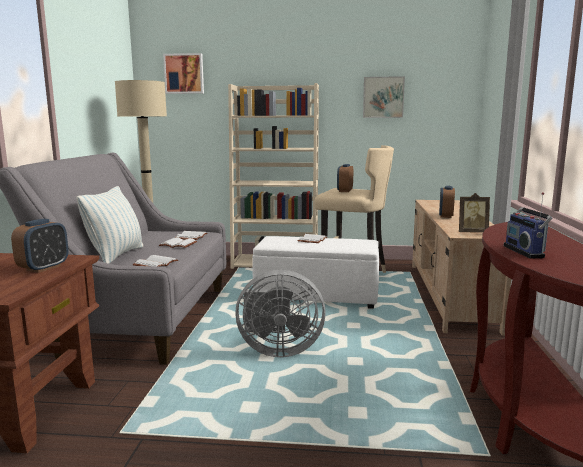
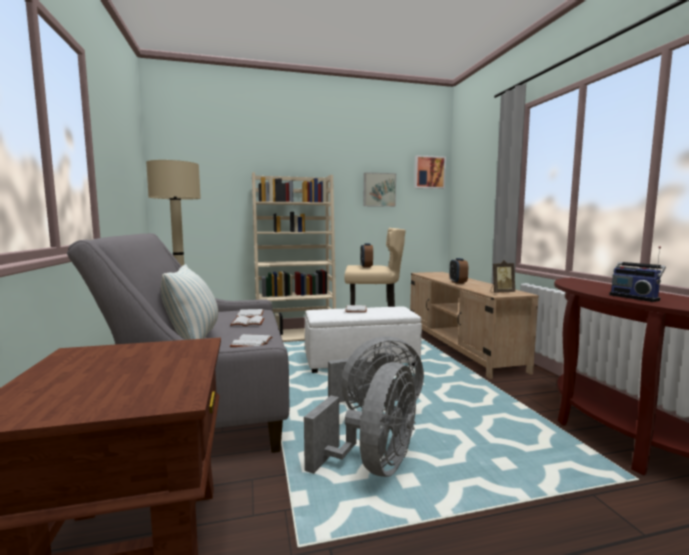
camera: 20 degrees left, 5 degrees down
(44, 268) = (176, 357): alarm clock -> none
(184, 74) = (200, 162): picture -> picture (429, 172)
(234, 390) = (374, 465): none -> grey fan

